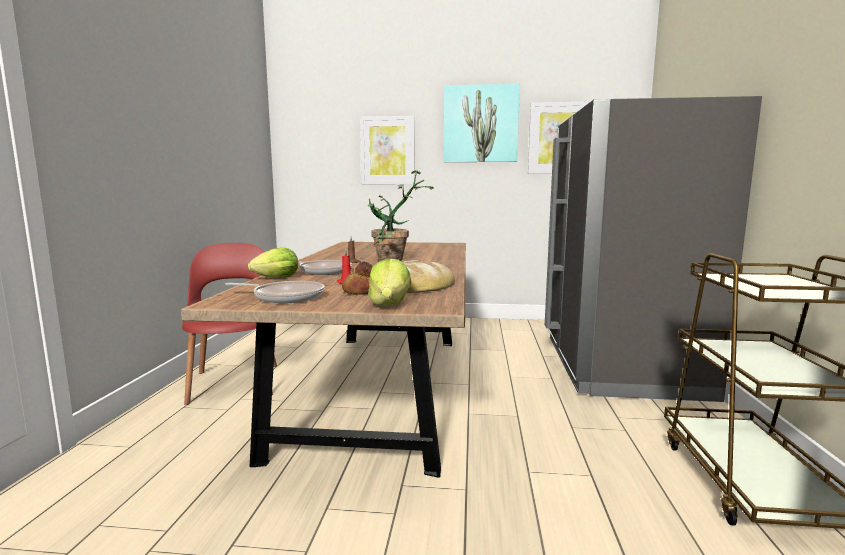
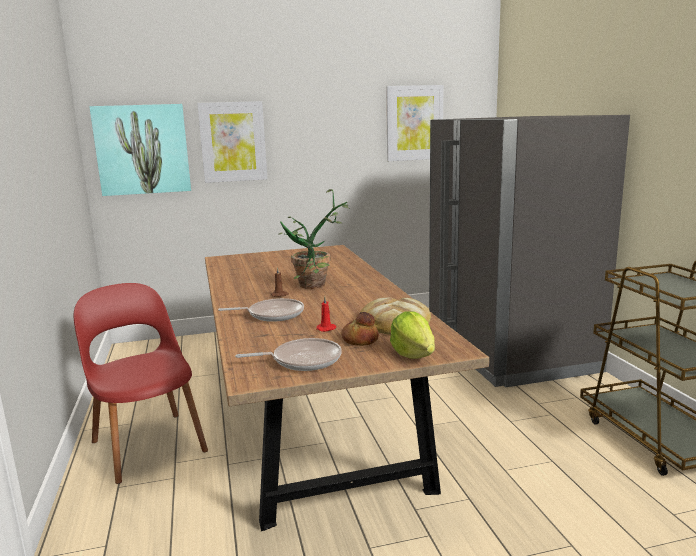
camera: 20 degrees left, 5 degrees up
(274, 279) = (243, 334): lettuce -> none
(480, 124) = (336, 109): picture -> picture (142, 149)

